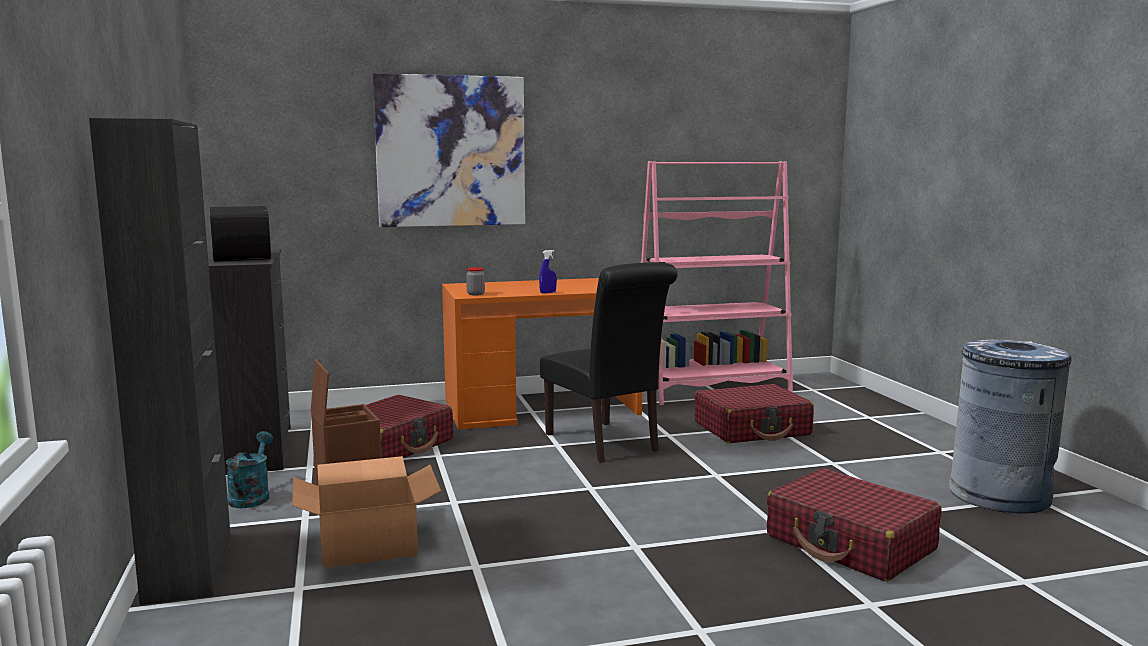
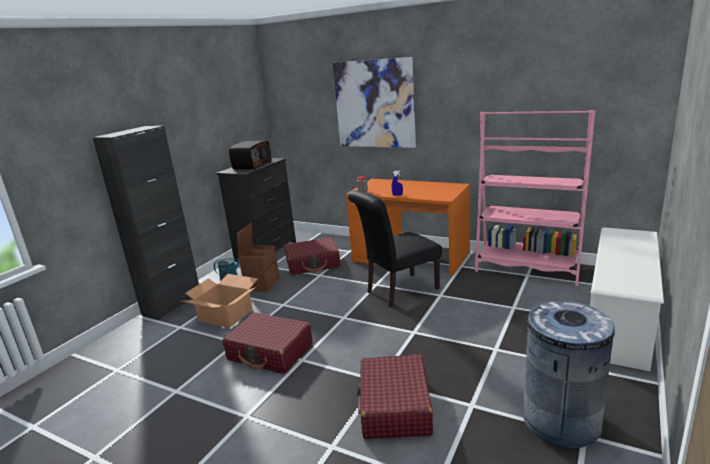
camera: 45 degrees right, 10 degrees up
(606, 444) = (398, 291): black chair -> black chair turned 45 degrees clockwise
(752, 429) = (496, 306): red suitcase -> red suitcase (270, 352)
(887, 414) = (619, 323): none -> white shoe rack

